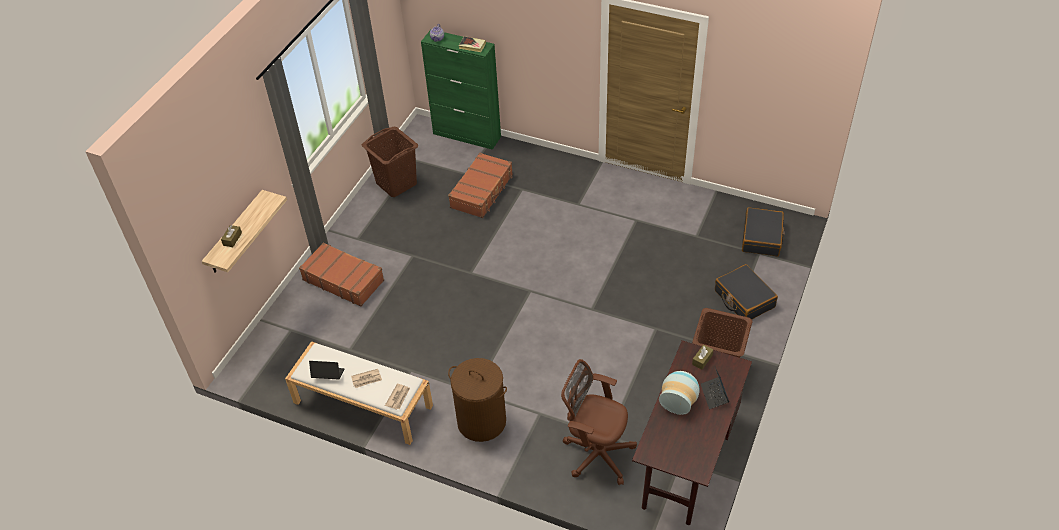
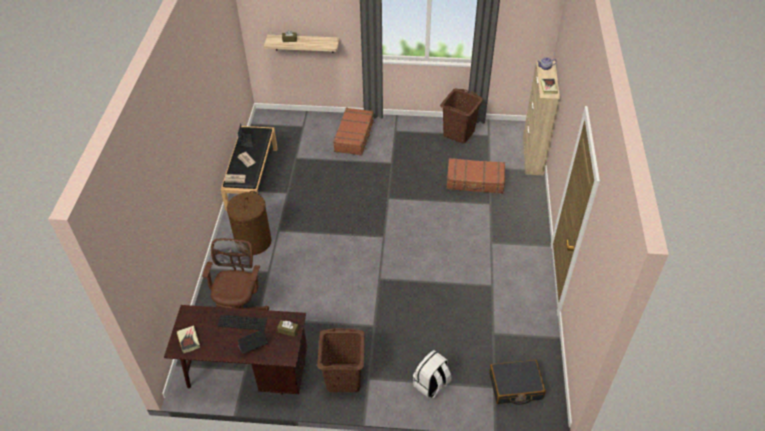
camera: 70 degrees right, 0 degrees up
(362, 404) = (252, 178): white bench -> black bench
(467, 135) = (532, 155): green cabinet -> beige cabinet
(678, 400) = (242, 322): vase -> keyboard
(690, 457) = (188, 340): none -> book
(744, 299) = (431, 384): black suitcase -> white backpack

